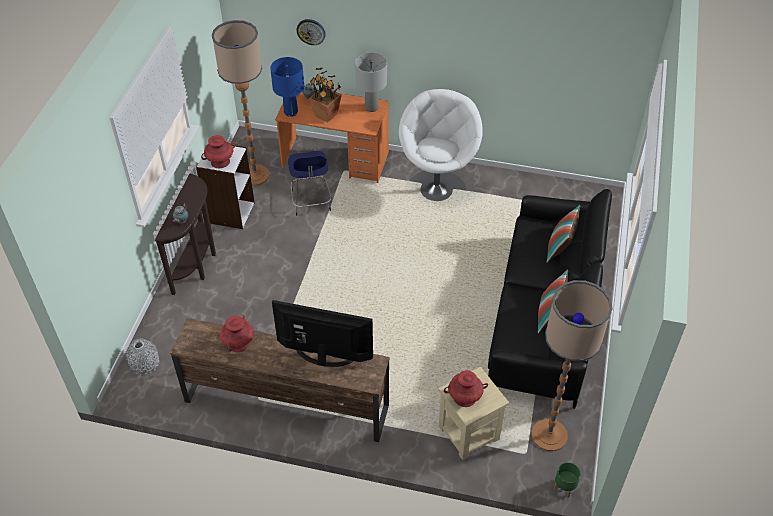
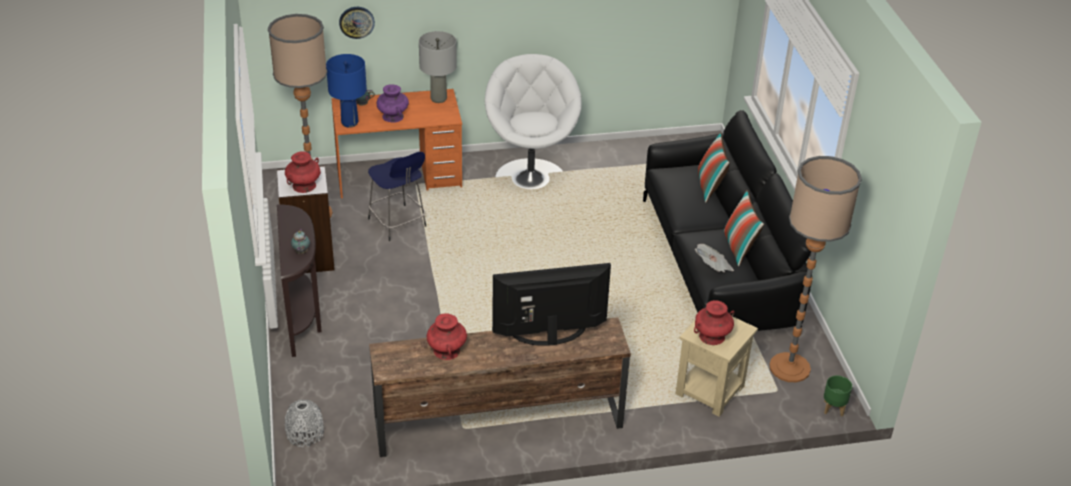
camera: 25 degrees left, 10 degrees down
(326, 115) = (393, 116): potted plant -> purple vase
(515, 327) = (713, 267): none -> newspaper

